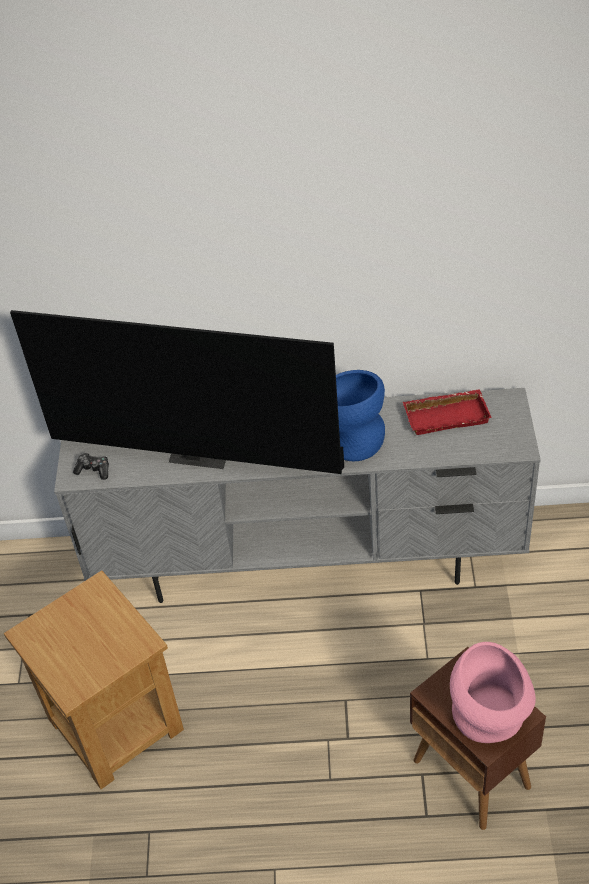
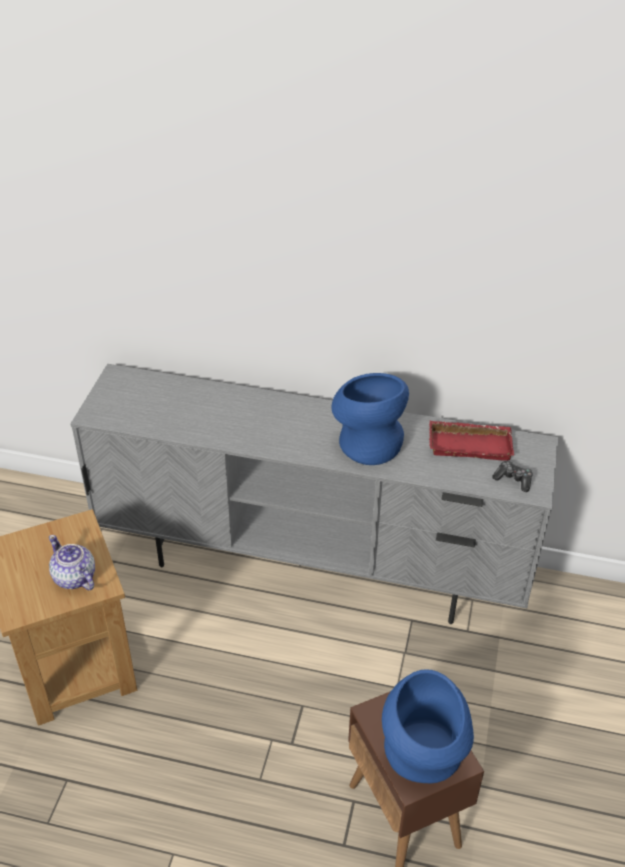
camera: 10 degrees right, 5 degrees down
(94, 469) = (114, 413): game controller -> game controller (513, 479)
(113, 642) = (74, 578): none -> teapot
(201, 451) = (220, 421): television -> none
(490, 720) = (423, 758): pink vase -> blue vase

